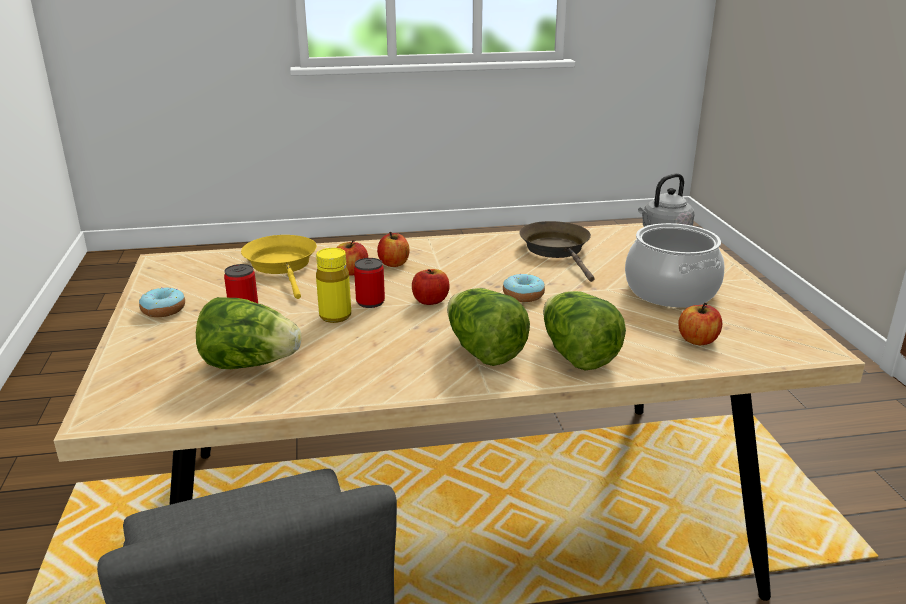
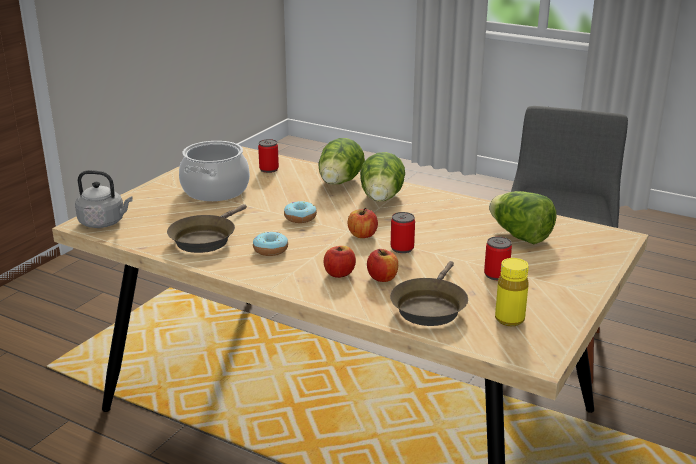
camera: 140 degrees left, 0 degrees up
(163, 310) = (559, 296): donut -> donut (270, 250)
(282, 266) = (429, 307): yellow frying pan -> brown frying pan
(335, 316) = (437, 247): yellow bottle -> yellow bottle (509, 319)
(697, 340) = (269, 169): apple -> can

